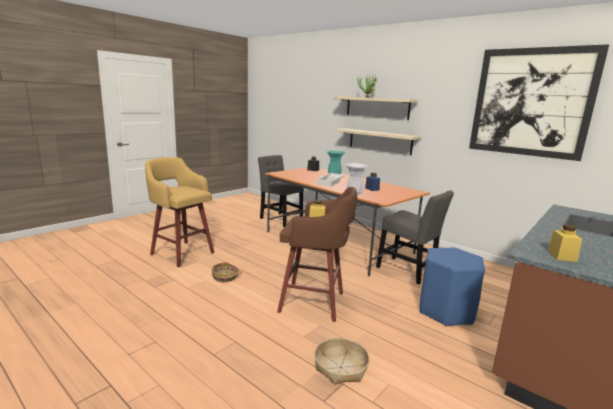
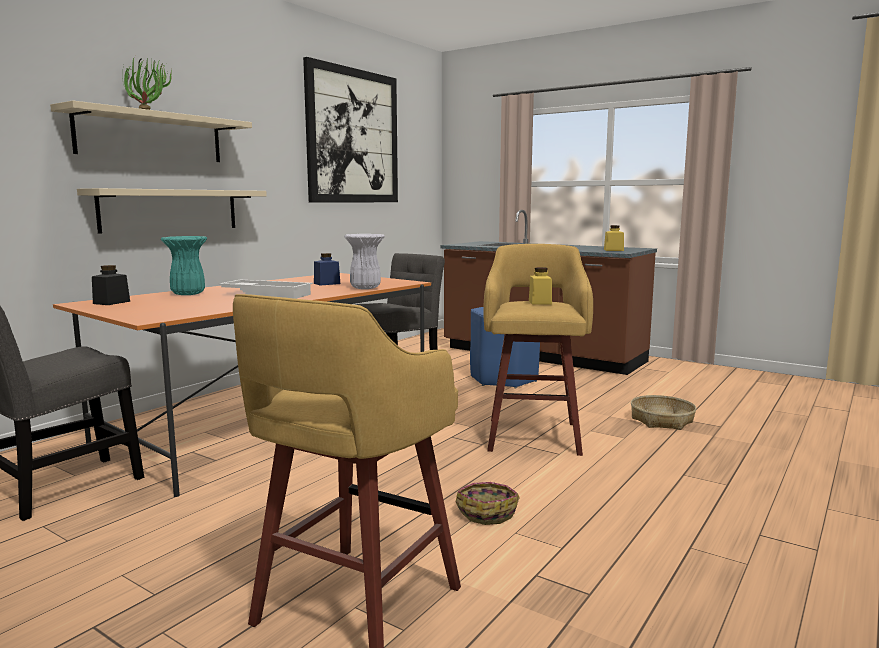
camera: 95 degrees left, 5 degrees down
(314, 303) = (533, 435): brown stool -> yellow stool

